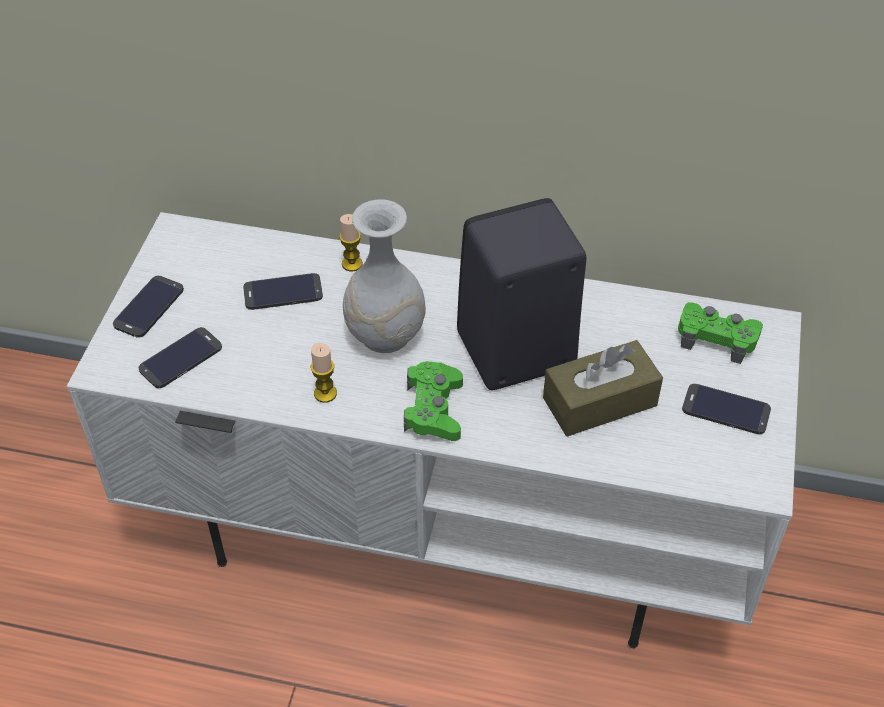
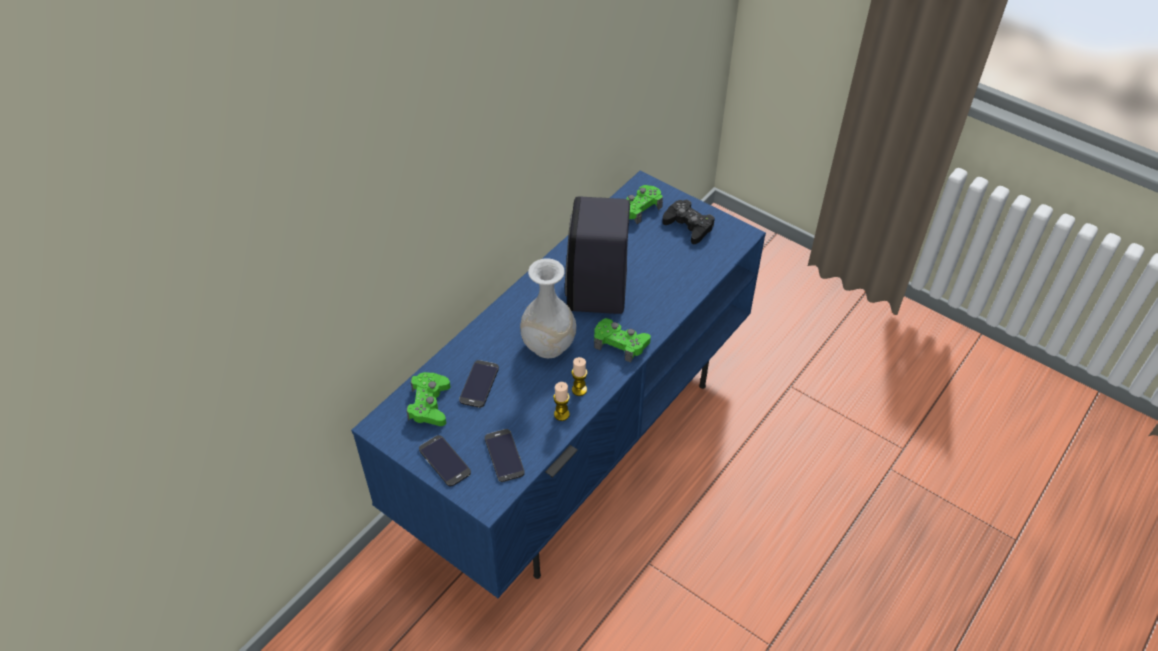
camera: 65 degrees left, 0 degrees up
(228, 260) = (429, 404): none -> green game controller
(352, 264) = (477, 341): candle -> candle (561, 414)
(447, 523) = (575, 440): white tv stand -> blue tv stand
(599, 402) = (655, 271): brown tissue box -> none
(726, 409) = (688, 226): phone -> black game controller

